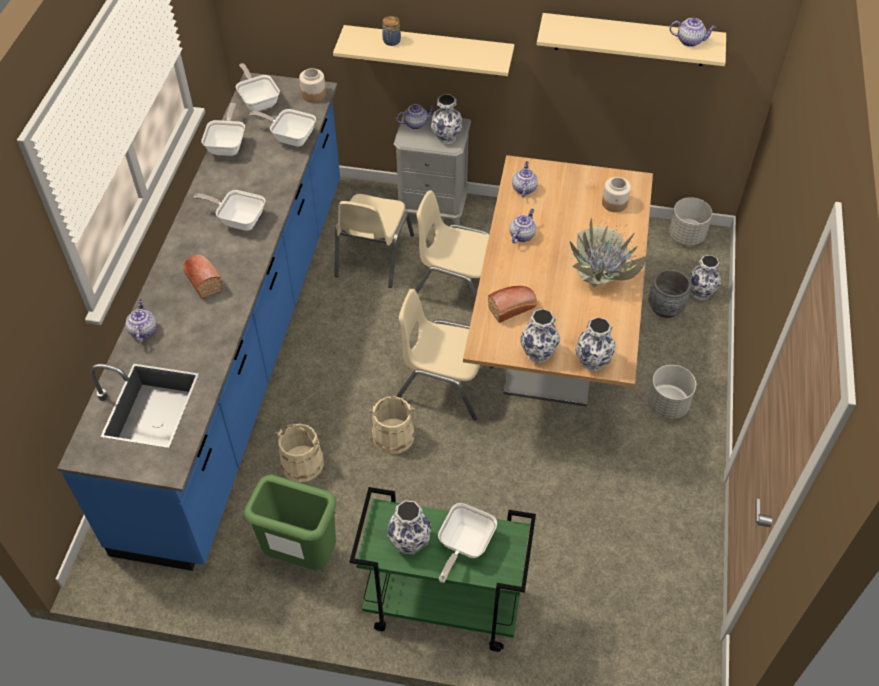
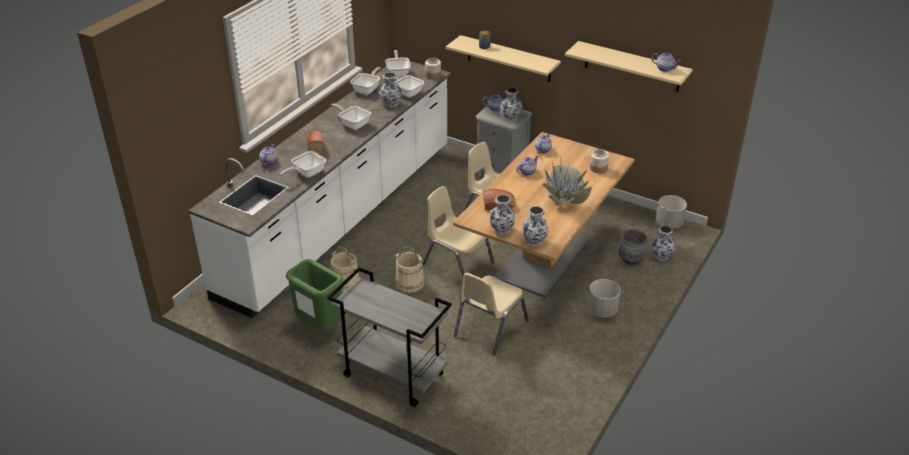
camera: 20 degrees right, 15 degrees down
(242, 348) = (341, 218): blue counter -> white counter
(373, 256) = (448, 190): beige chair -> beige chair (490, 328)
(410, 542) = (369, 301): vase -> vase (391, 104)
(442, 606) = (392, 375): green cart -> grey cart
(463, 546) = (400, 311): frying pan -> frying pan (306, 173)

